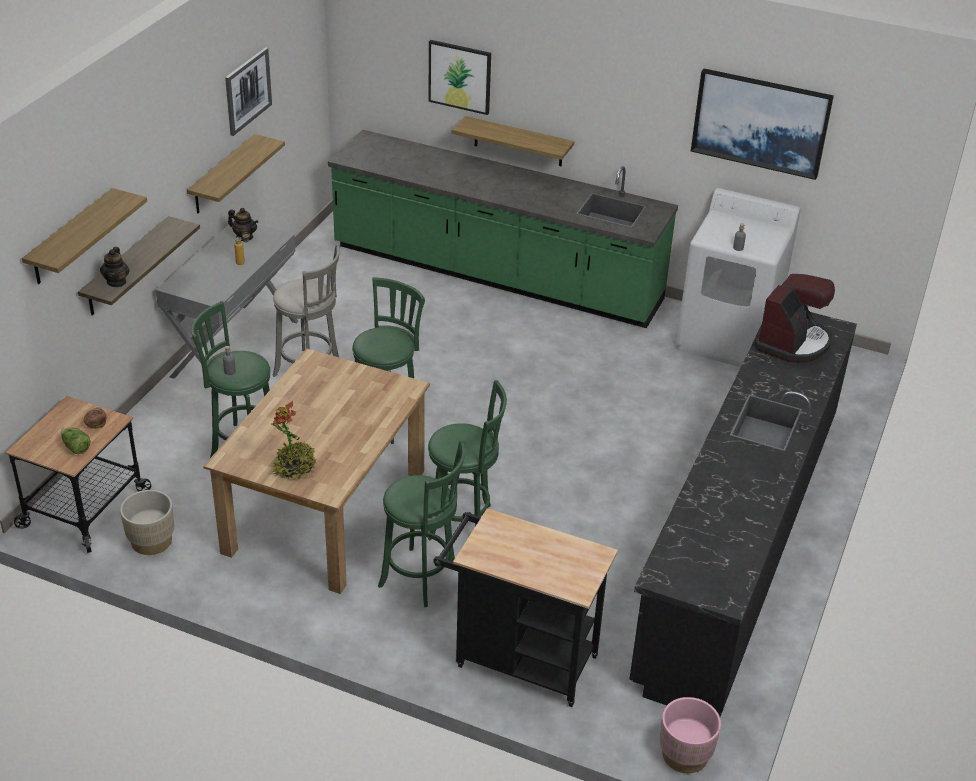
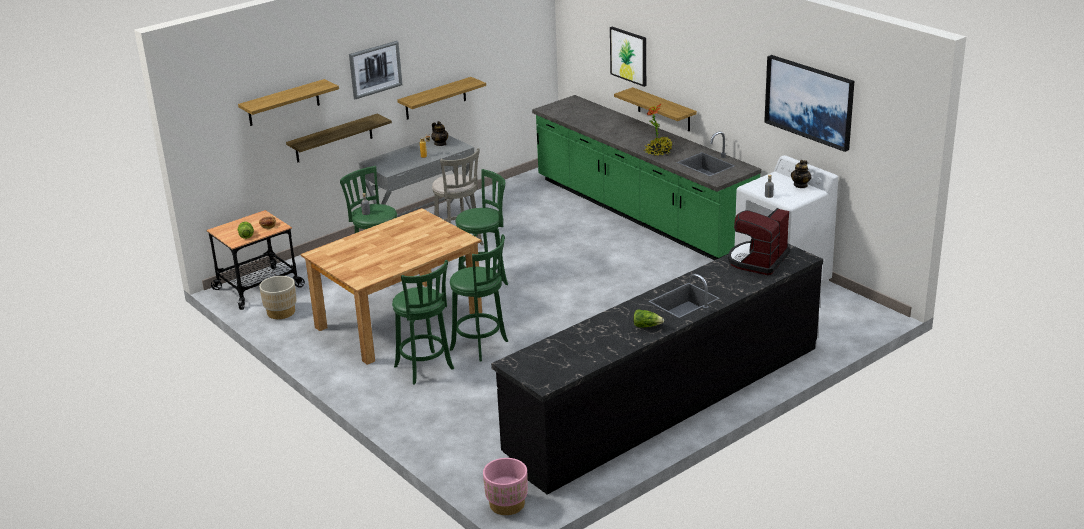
camera: 30 degrees right, 10 degrees down
(117, 282) = (312, 140): teapot -> teapot (800, 185)
(247, 91) = (465, 43): picture -> picture (375, 69)
(294, 468) = (352, 265): potted plant -> potted plant (658, 152)
(518, 659) = (446, 425): black cart -> none
(761, 473) = (647, 326): none -> lettuce
(793, 342) = (757, 260): coffee machine -> coffee machine turned 150 degrees clockwise

